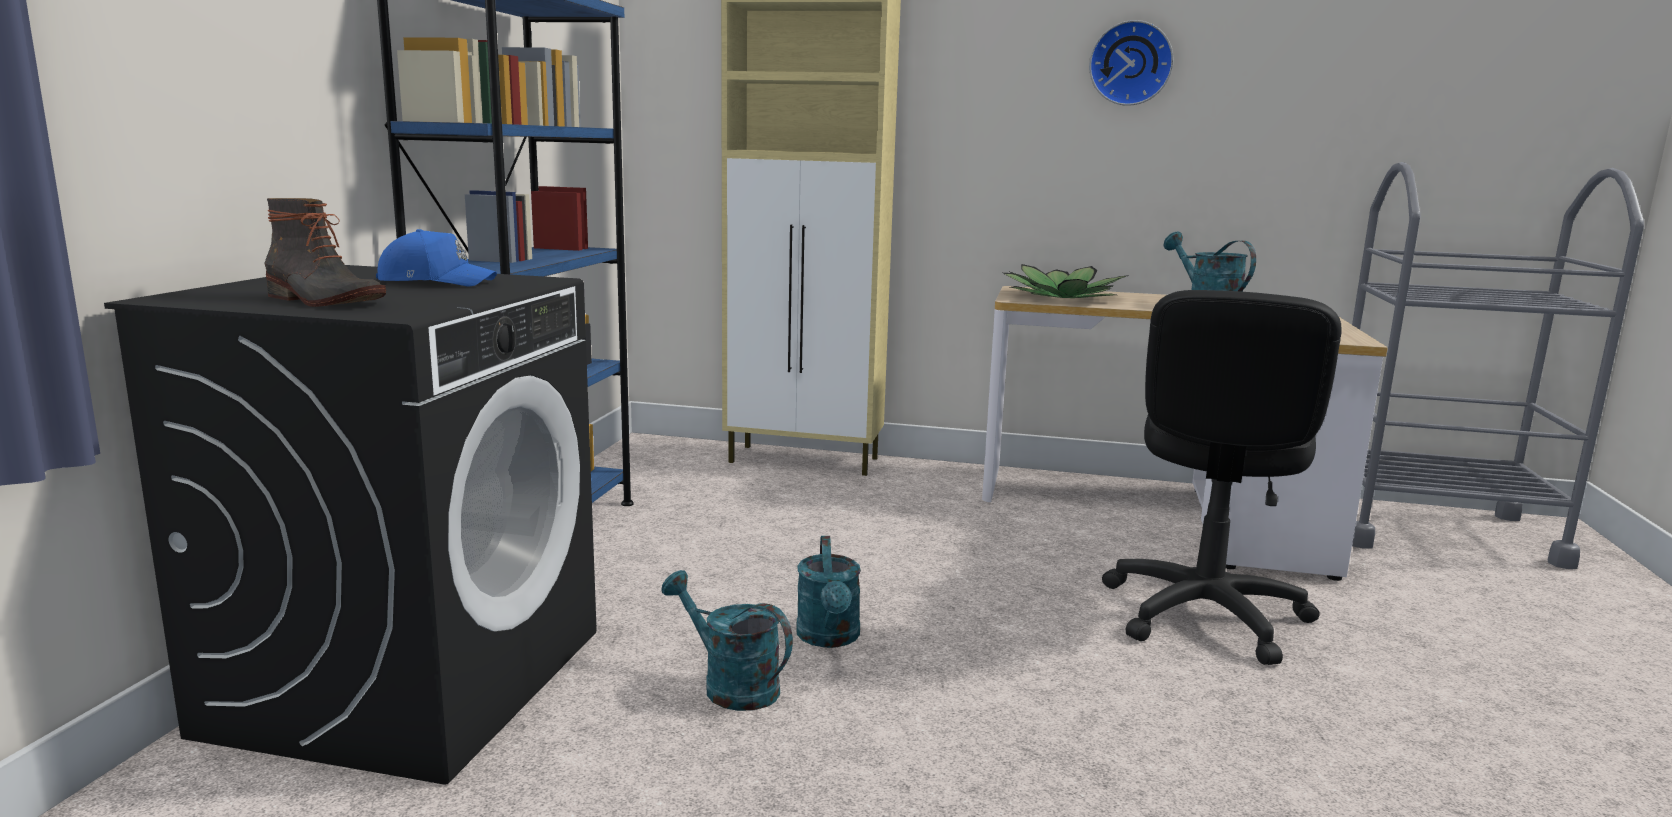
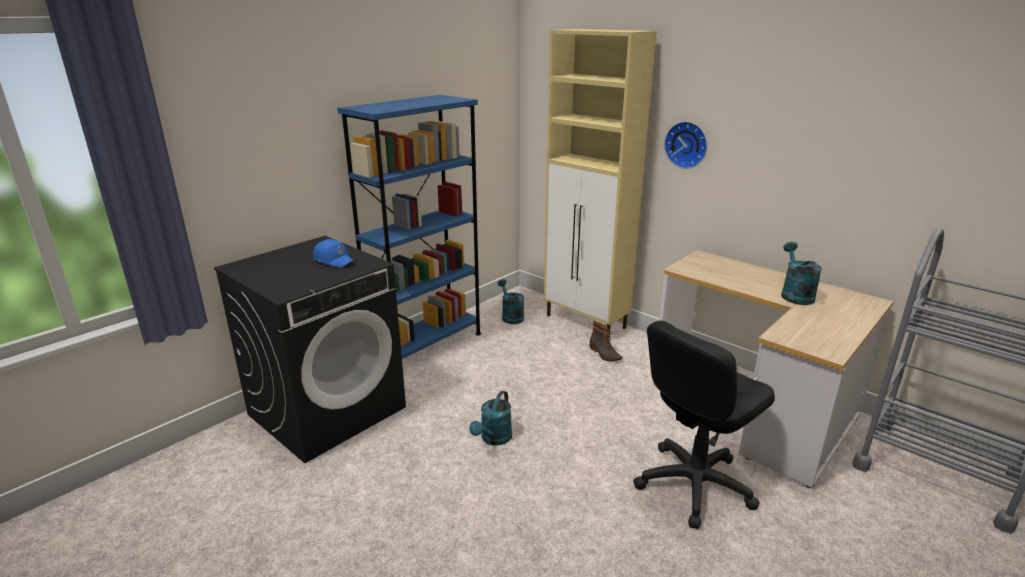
camera: 30 degrees right, 10 degrees up
(322, 301) = (274, 276): boot -> boot (604, 354)
(730, 685) = (432, 451): turquoise watering can -> turquoise watering can (511, 316)
(1064, 298) = (713, 270): potted plant -> none
(1130, 63) = (785, 128): wall clock -> wall clock (687, 144)

